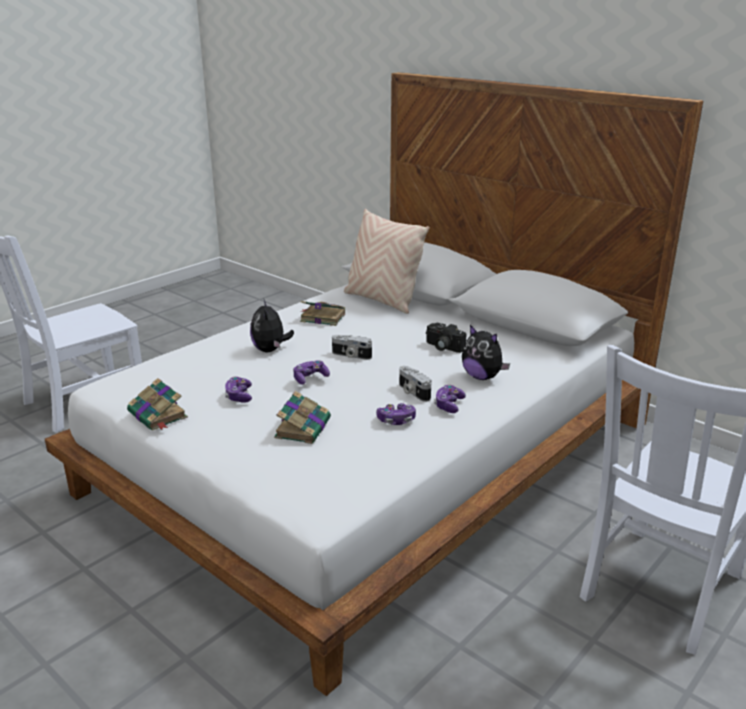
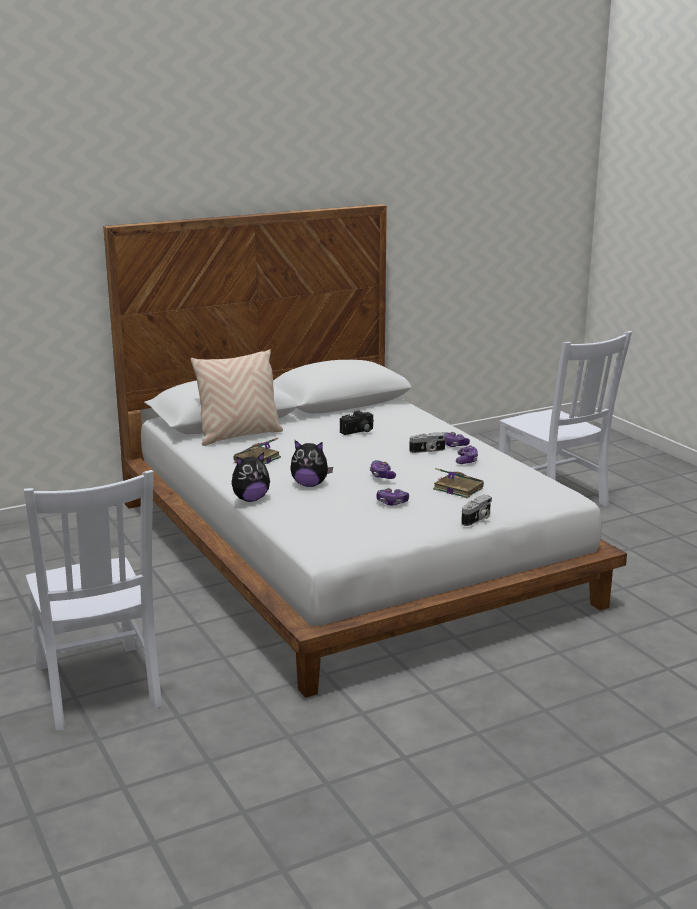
camera: 70 degrees left, 5 degrees down
(158, 415) = (406, 532): book -> none
(351, 355) = (350, 459): camera -> camera (477, 519)
(482, 377) = (416, 430): plush toy -> plush toy (250, 499)

